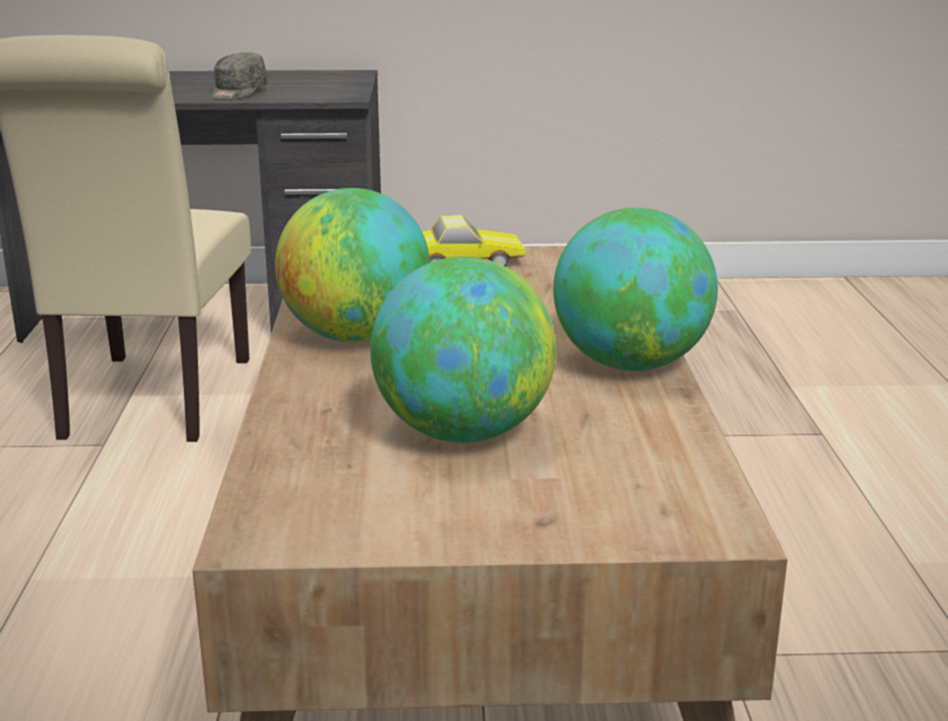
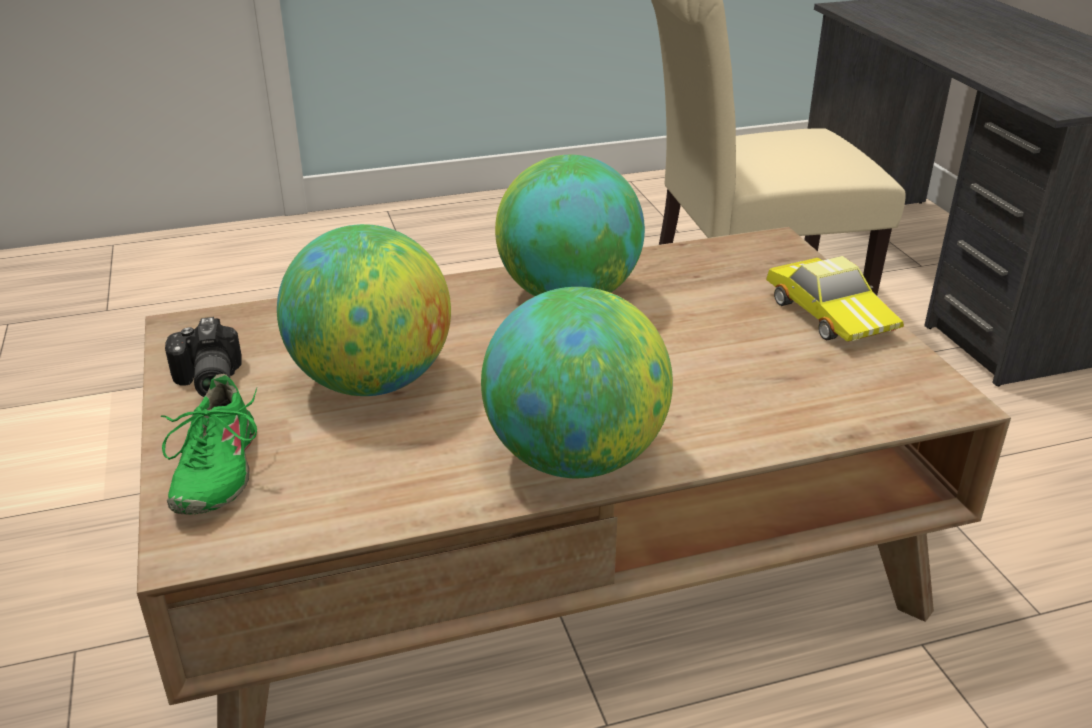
camera: 75 degrees right, 10 degrees up
(238, 93) = (998, 65): grey cap -> none
(407, 523) = (206, 382): none -> camera
(596, 517) = (215, 471): none -> green shoe

